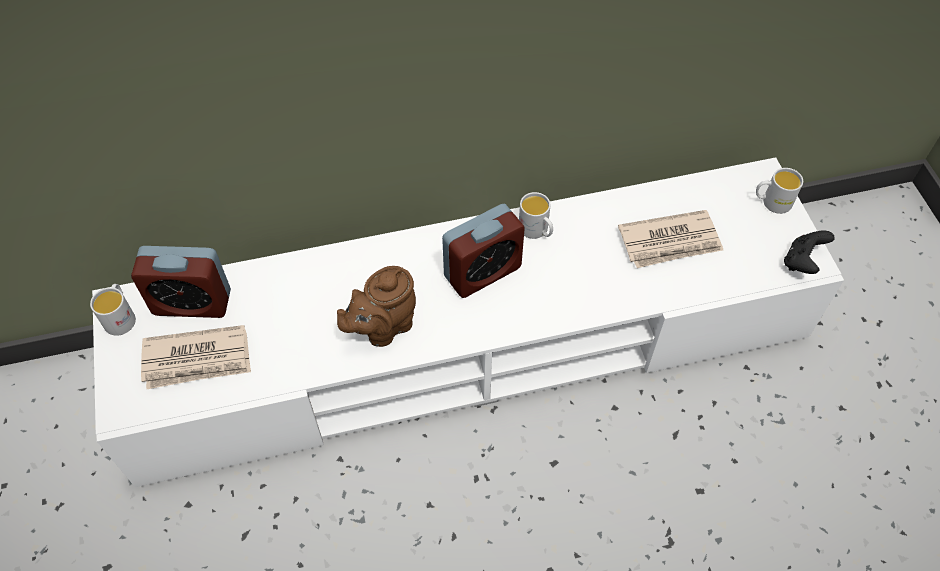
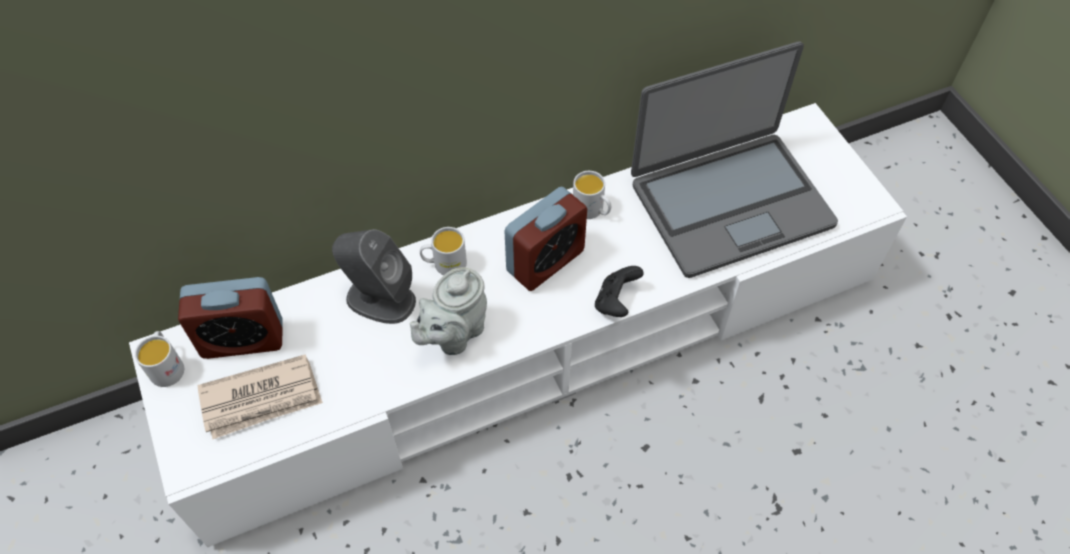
camera: 10 degrees left, 0 degrees up
(322, 285) = (380, 299): none -> grey speaker
(383, 327) = (453, 334): brown teapot -> grey teapot
(670, 242) = (729, 203): newspaper -> laptop
(771, 202) = (820, 148): white mug -> white mug (444, 264)
(802, 262) = (863, 204): black game controller -> black game controller (616, 302)

